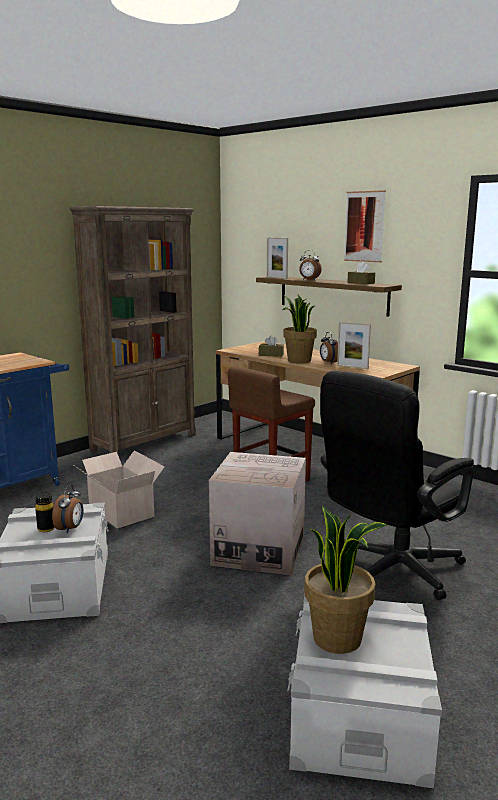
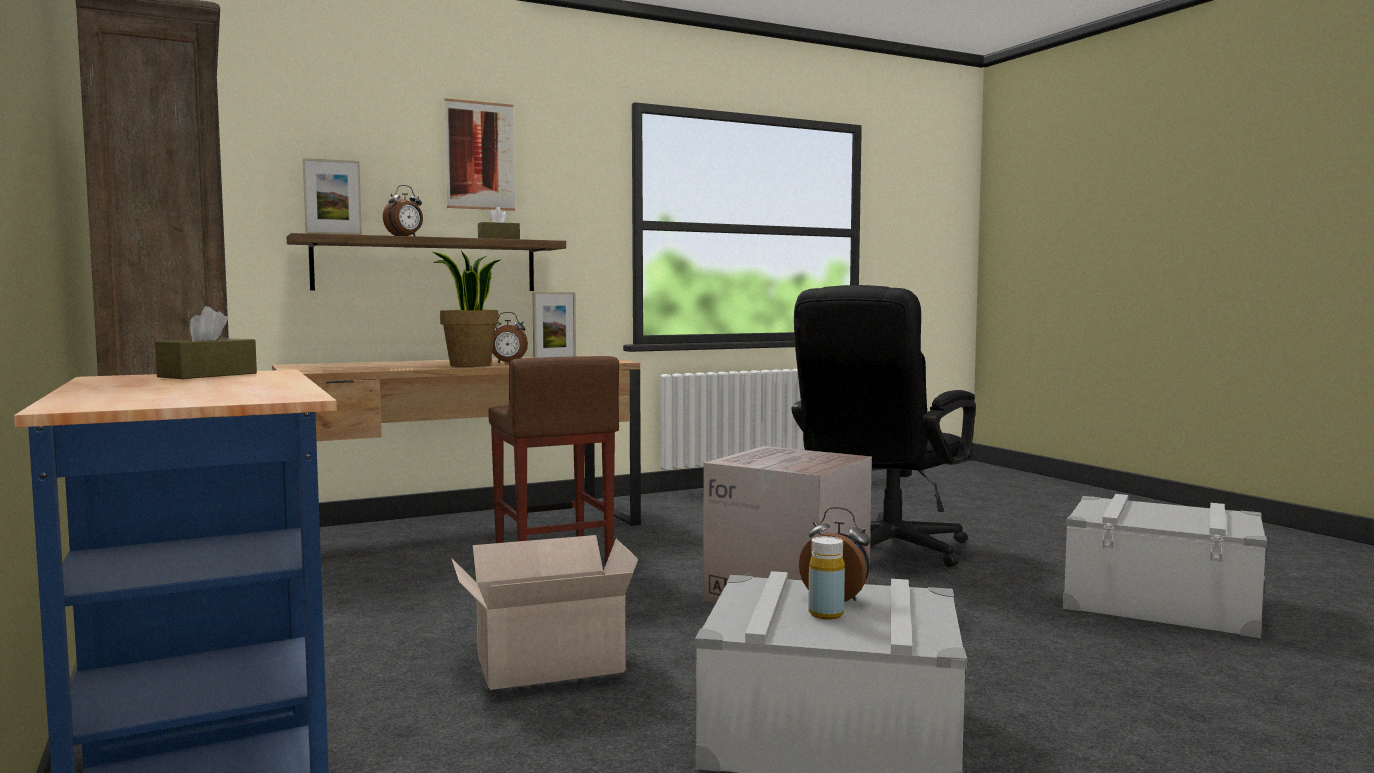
camera: 70 degrees left, 10 degrees down
(46, 529) = (826, 614): black bottle -> yellow bottle
(271, 355) = (397, 367): brown tissue box -> brown tissue box (208, 375)
(338, 638) = (1161, 519): potted plant -> none
(390, 572) = (882, 552): black office chair -> black office chair turned 60 degrees clockwise

